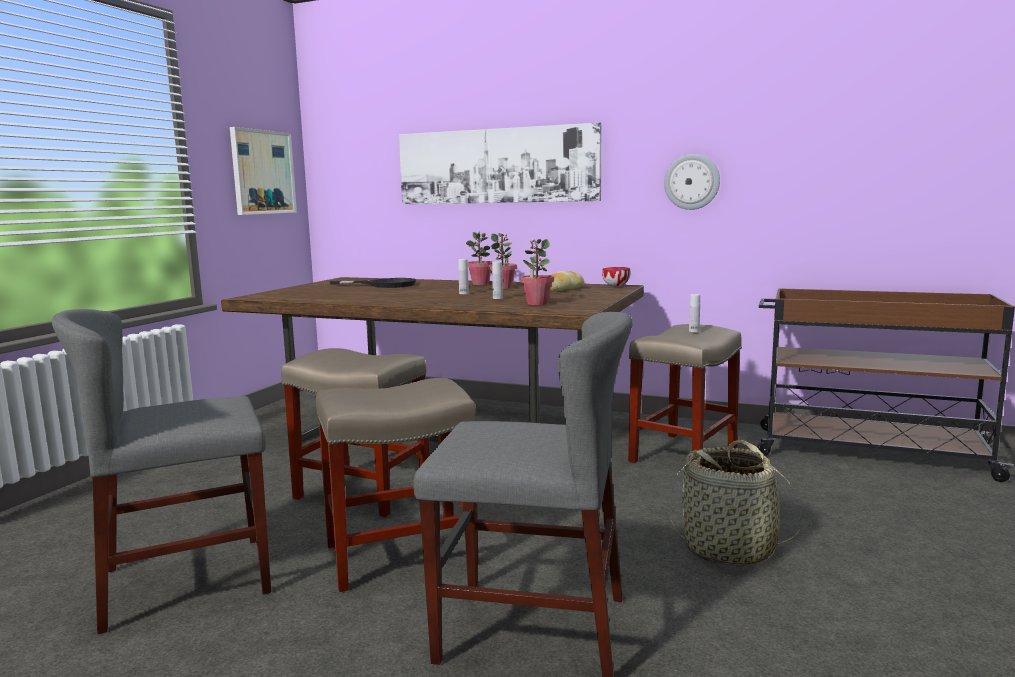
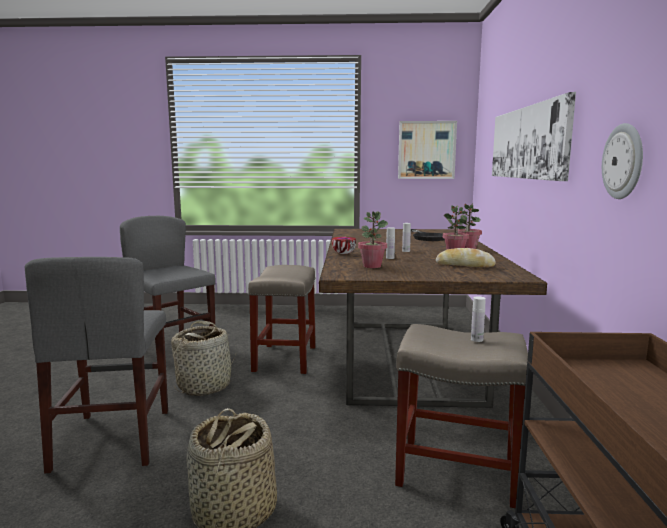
camera: 70 degrees right, 0 degrees up
(402, 553) = (205, 386): beige stool -> basket
(615, 286) = (516, 275): bowl -> bowl (343, 253)

